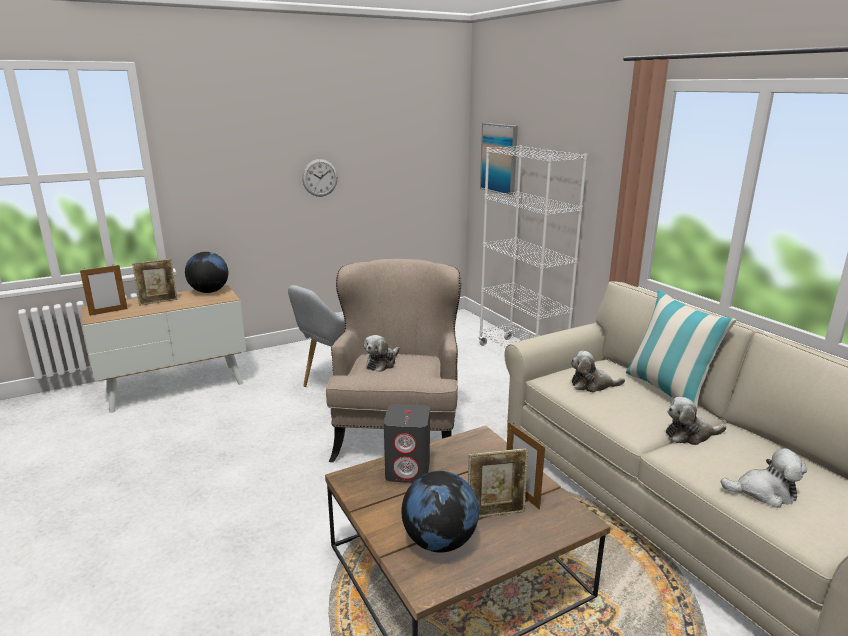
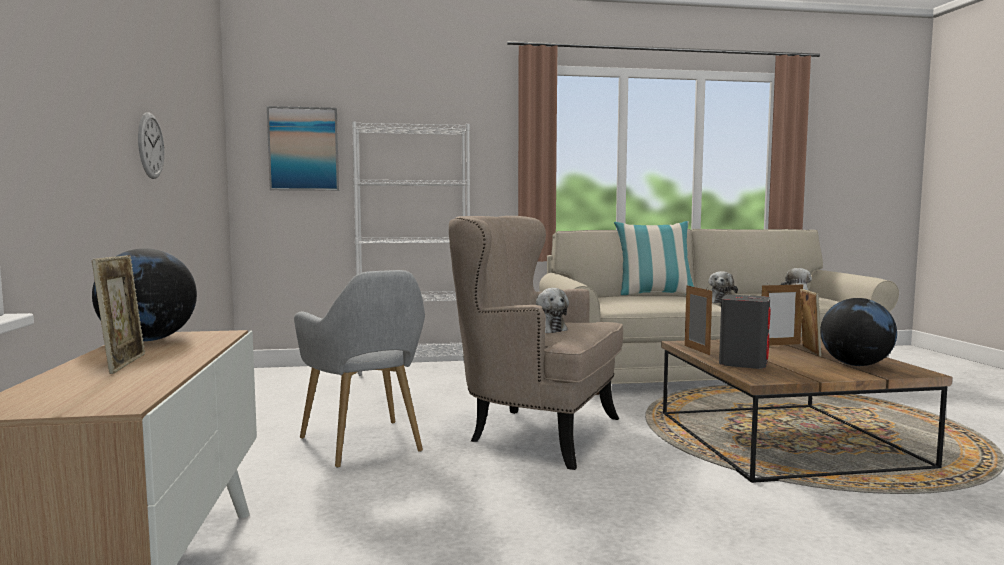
camera: 70 degrees left, 15 degrees down
(108, 312) = (91, 395): picture frame -> picture frame (696, 350)
(592, 385) = (636, 301): plush toy -> none

